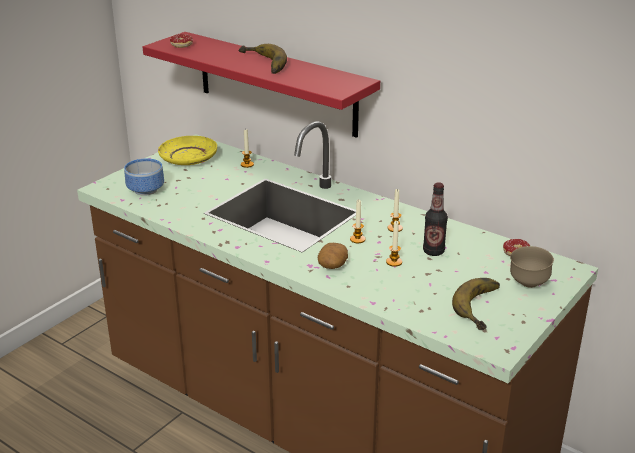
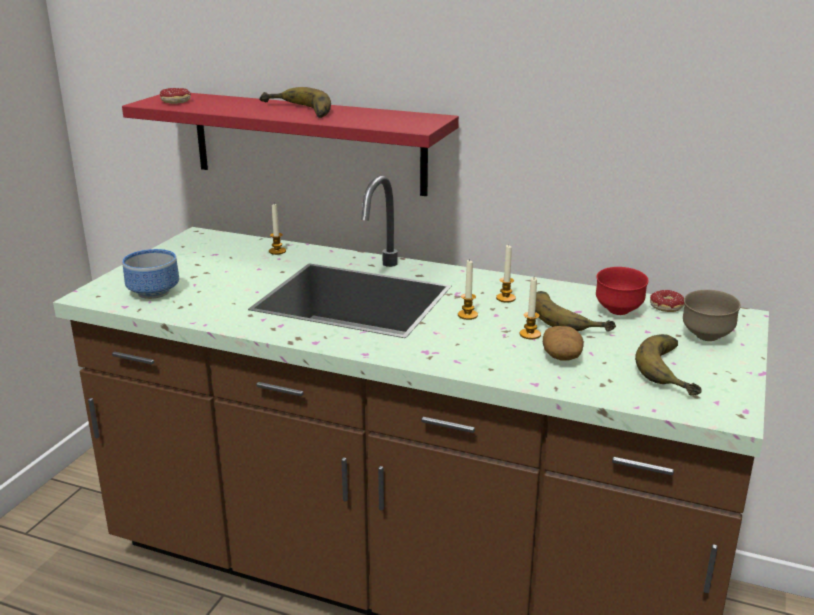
camera: 15 degrees left, 5 degrees down
(189, 158) = (196, 252): yellow plate -> none
(332, 265) = (455, 347): potato -> potato (562, 357)
(433, 251) = (569, 317): bottle -> banana
(474, 252) = (618, 312): none -> red bowl

